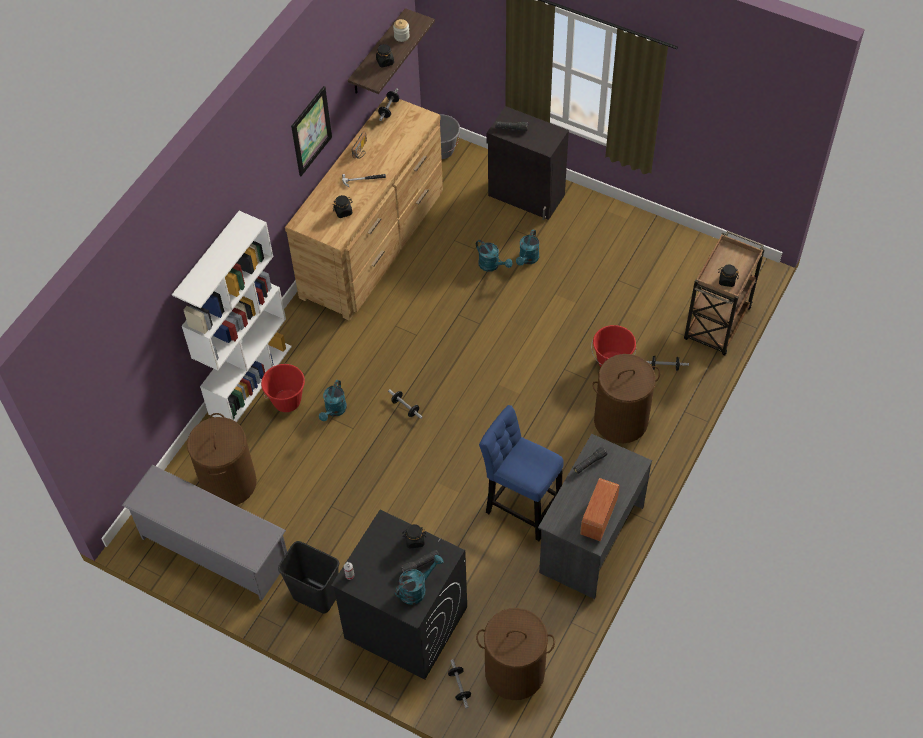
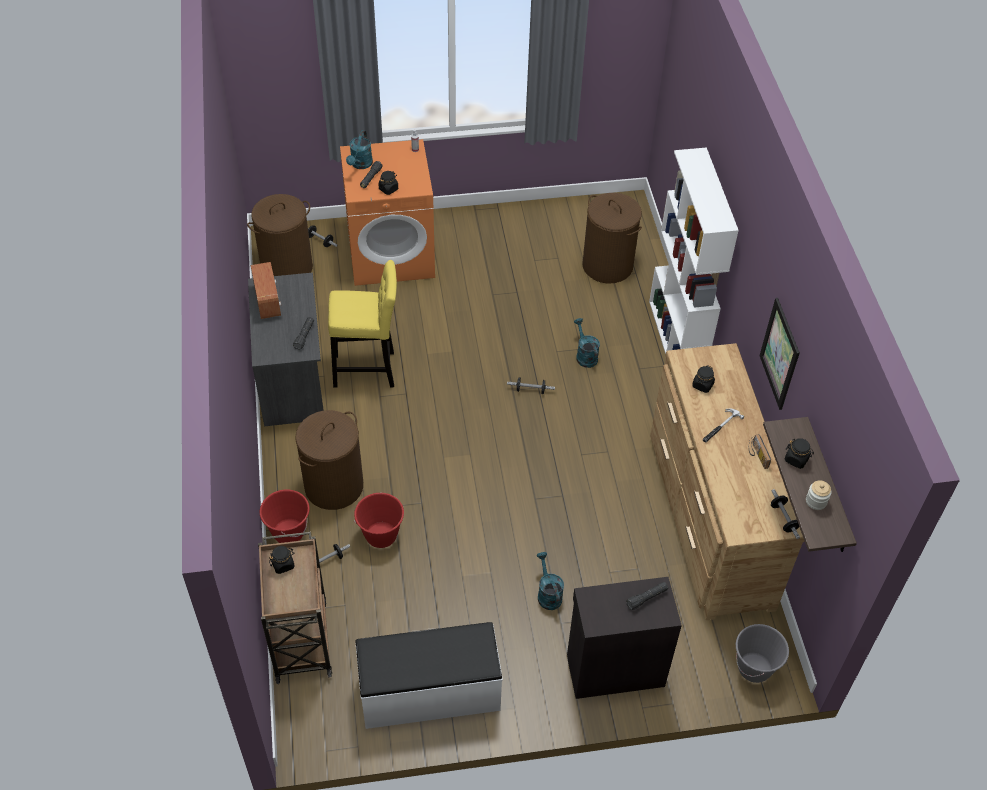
camera: 140 degrees right, 5 degrees down
(214, 550) = (569, 224): grey shoe rack -> none
(287, 401) = (629, 341): red bucket -> red bucket (288, 532)
(315, 596) = (470, 236): black trash can -> none
(405, 622) = (391, 254): black washing machine -> orange washing machine
(492, 266) = (576, 564): turquoise watering can -> none
(520, 507) = (368, 370): blue stool -> yellow stool
(653, 247) = (430, 693): none -> white bench

